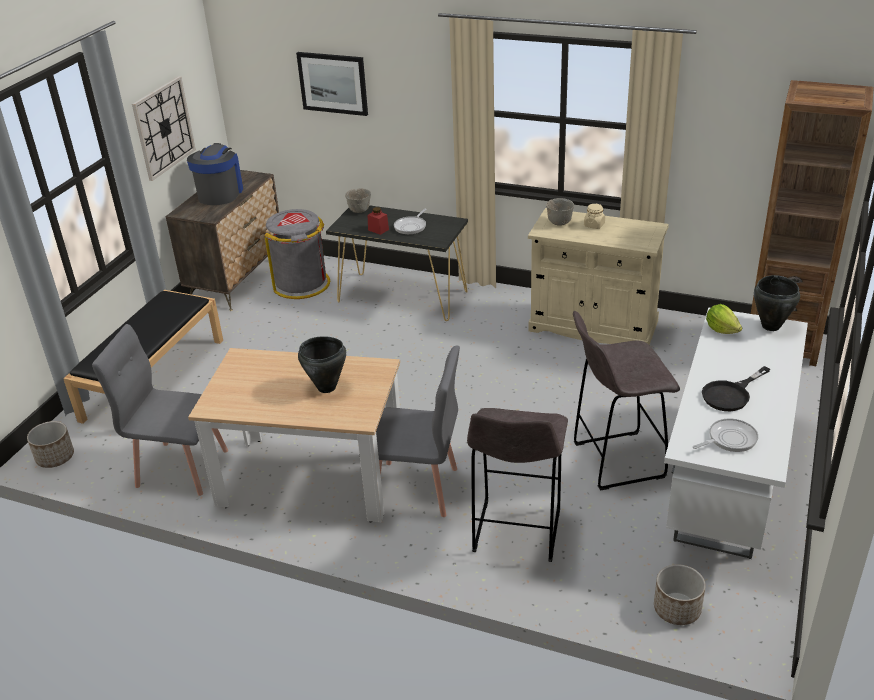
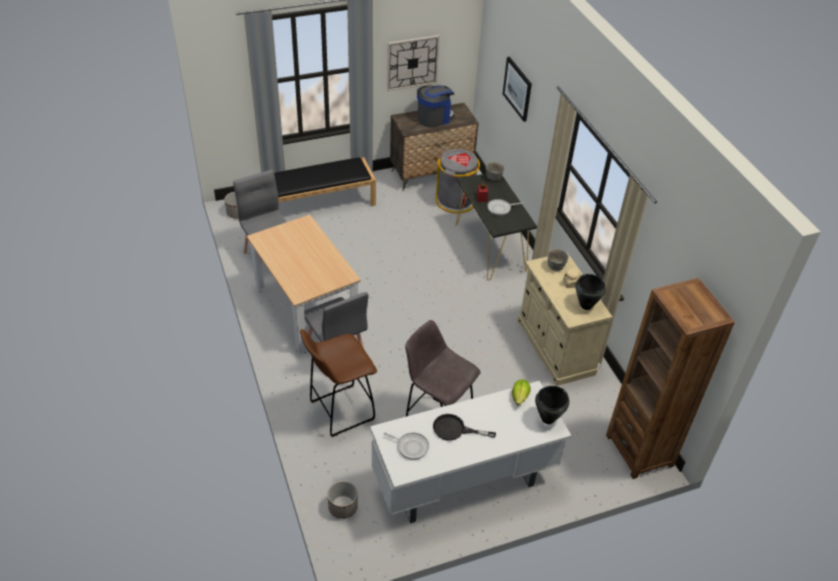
camera: 45 degrees right, 10 degrees up
(327, 388) = (311, 267): black cooking pot -> black cooking pot (586, 306)
(516, 533) = (340, 411): grey stool -> brown stool

